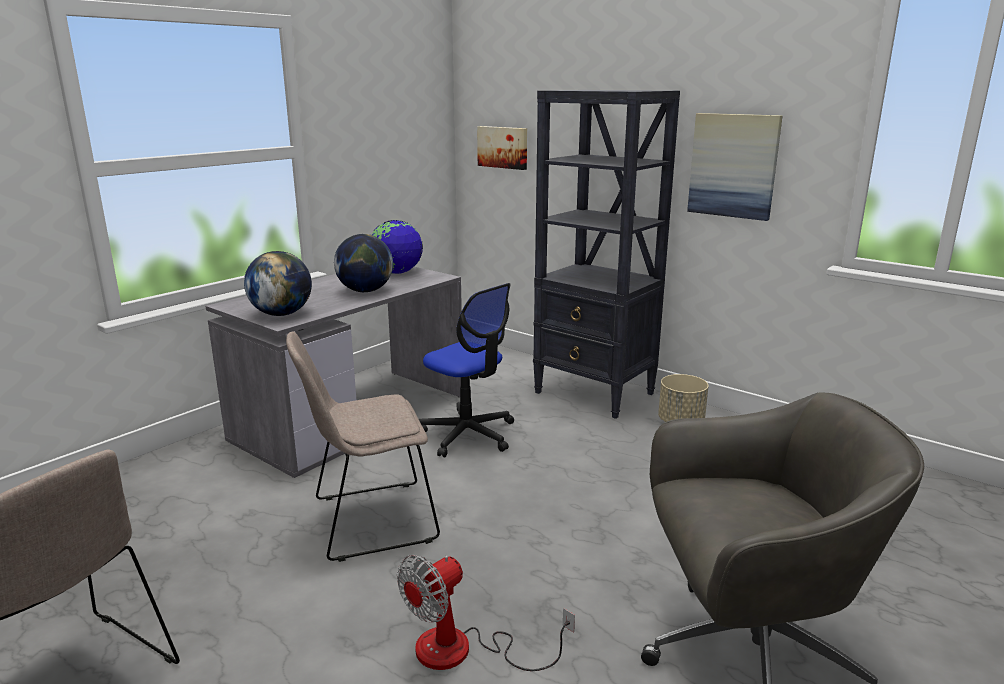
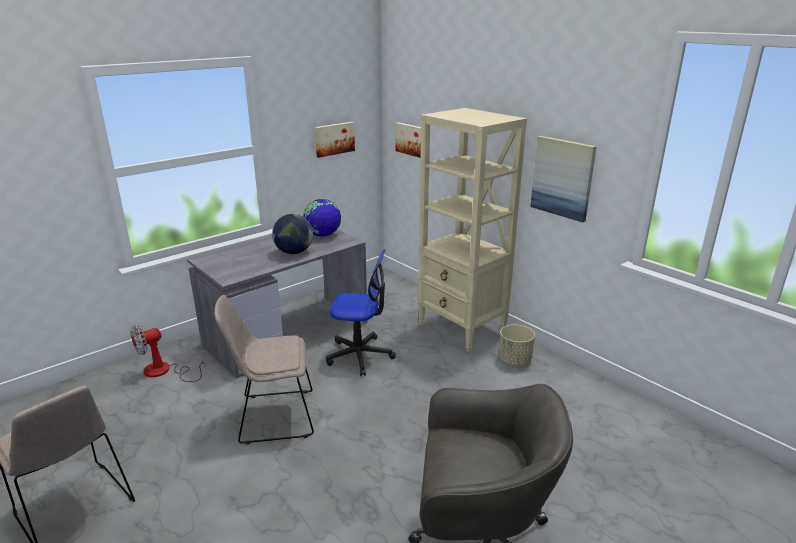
camera: 10 degrees right, 5 degrees up
(281, 314) = (231, 271): globe -> none
(397, 147) = (334, 139): none -> picture
(463, 651) = (301, 517): fan -> fan (165, 371)
(468, 434) = (360, 355): office chair -> office chair turned 45 degrees counterclockwise
(595, 393) = (462, 329): black bookcase -> beige bookcase

